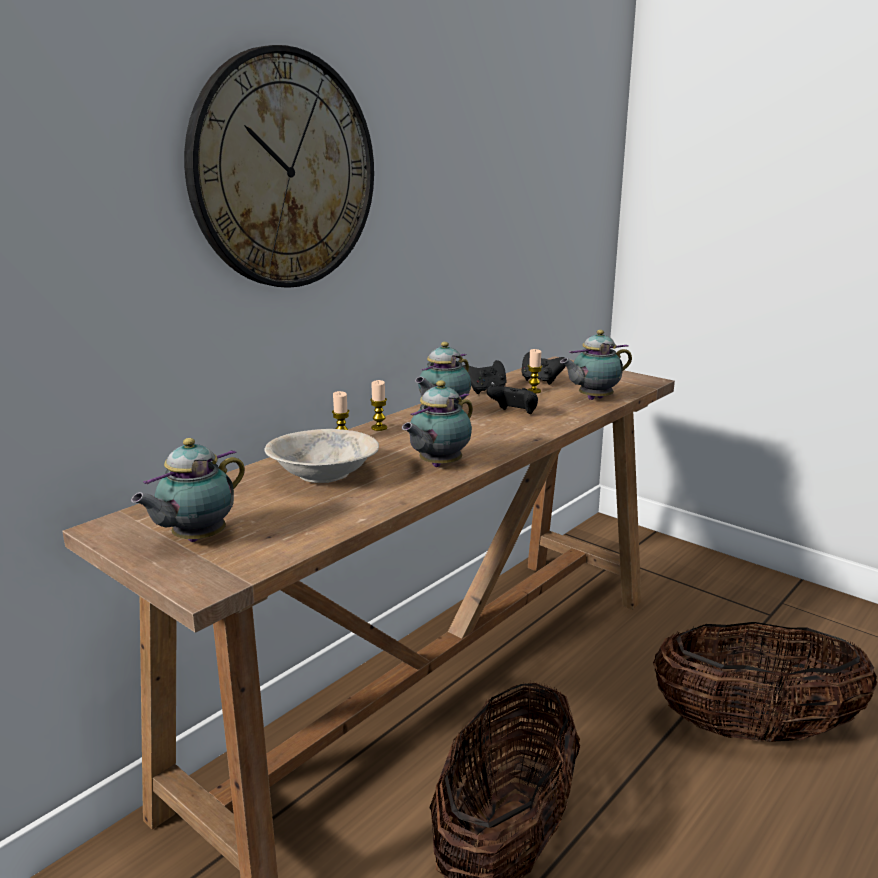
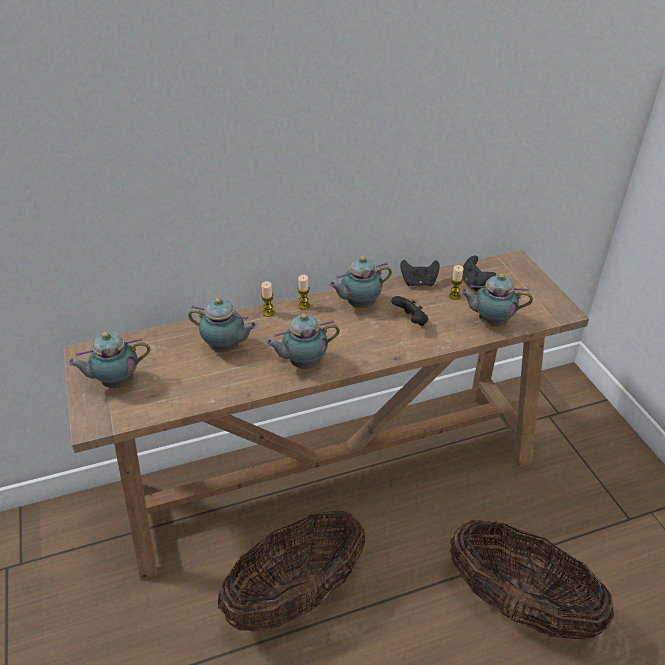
camera: 30 degrees right, 20 degrees up
(284, 171) = (229, 131): wall clock -> none
(323, 476) = (226, 348): beige bowl -> teapot

